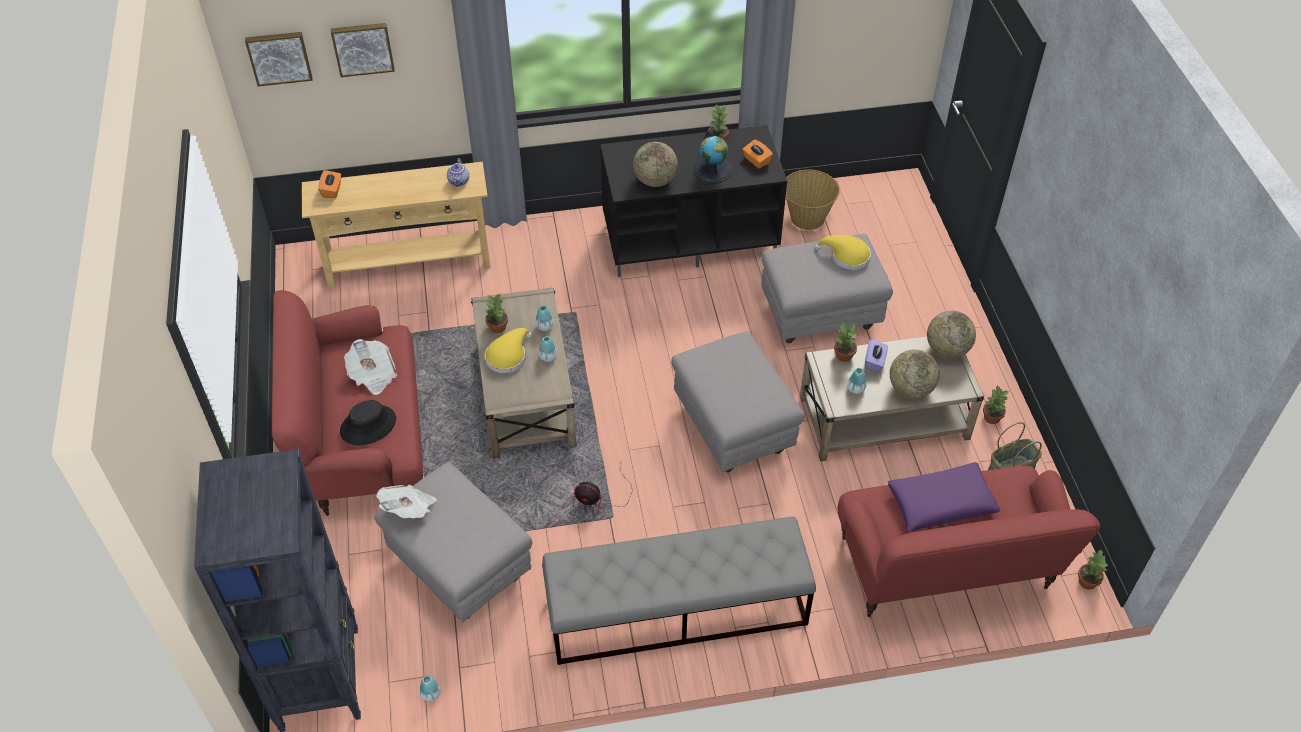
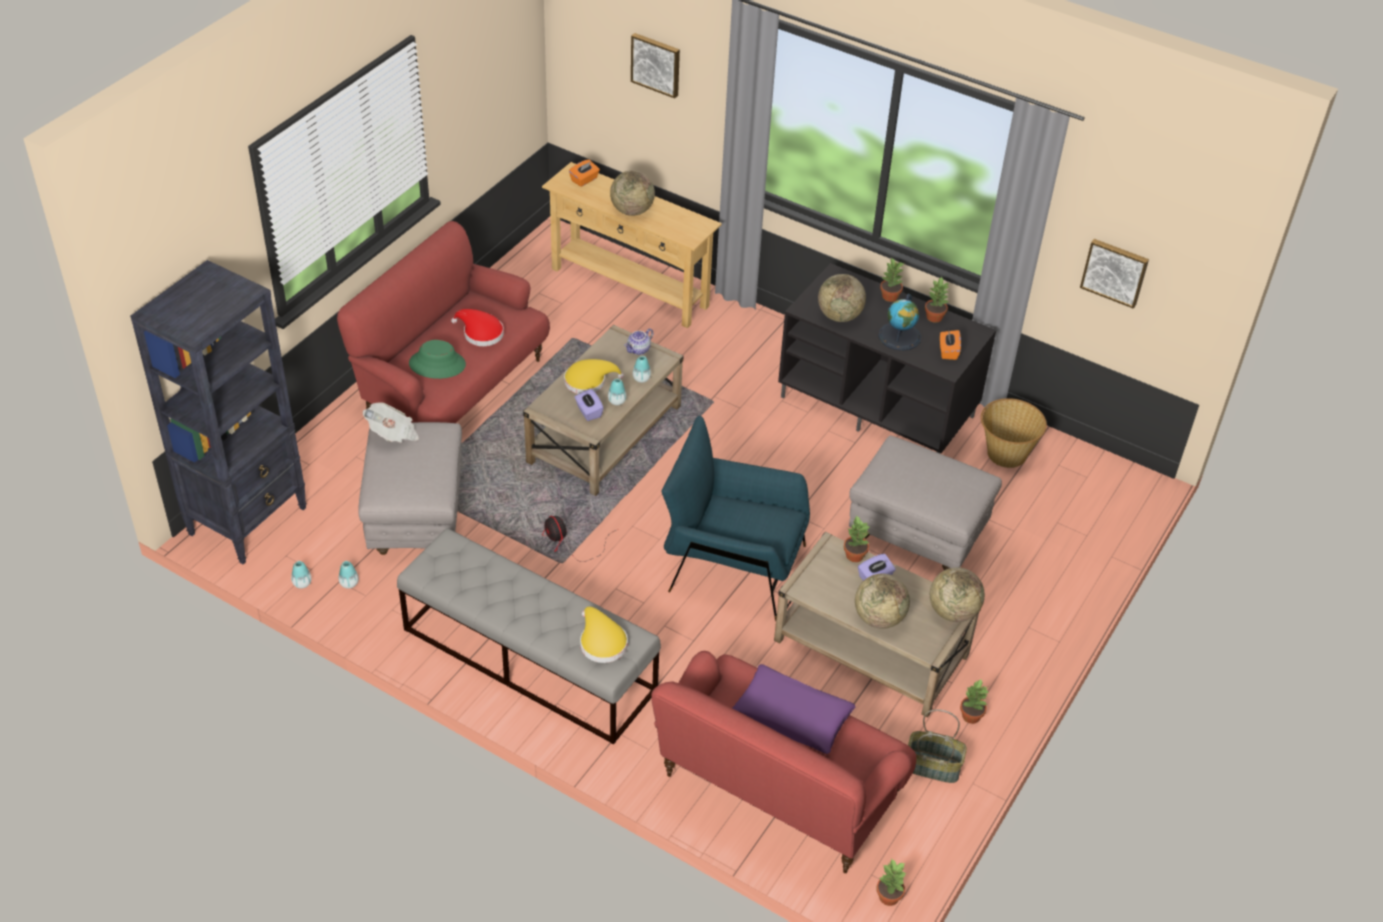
camera: 40 degrees right, 5 degrees down
(279, 57) = (590, 39): picture -> picture (1115, 271)
(368, 425) = (437, 364): black hat -> green hat
(372, 375) = (480, 333): newspaper -> red hat
(401, 193) = (632, 211): none -> globe
(459, 181) = (685, 227): teapot -> teapot (639, 350)
(498, 327) = (606, 357): potted plant -> potted plant (890, 297)
(537, 380) = (588, 412): none -> purple tissue box
(732, 428) = (732, 567): grey ottoman -> blue armchair
(846, 256) = (954, 483): yellow hat -> yellow hat (601, 642)
(856, 389) = (831, 586): vase -> vase (349, 583)

